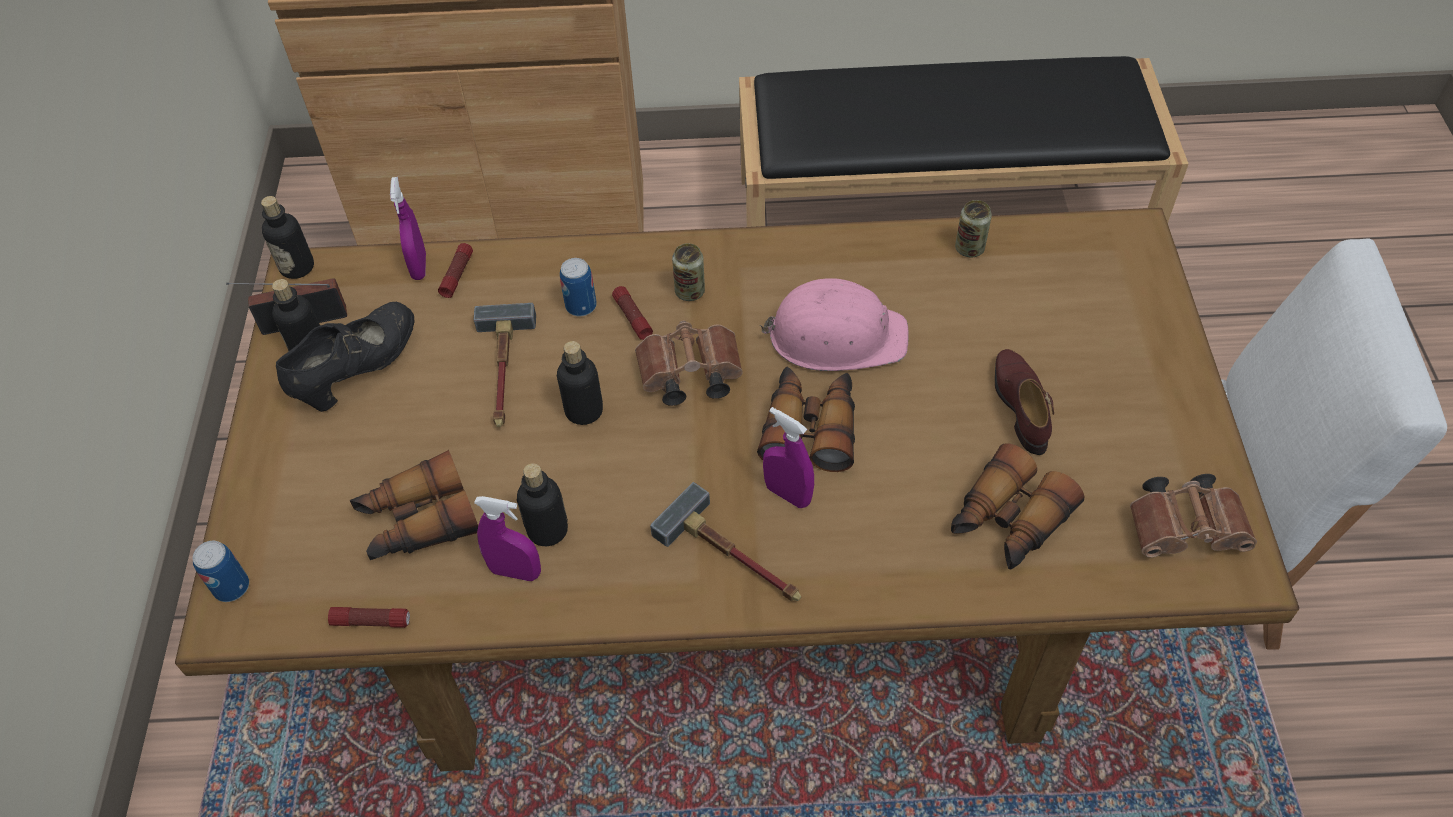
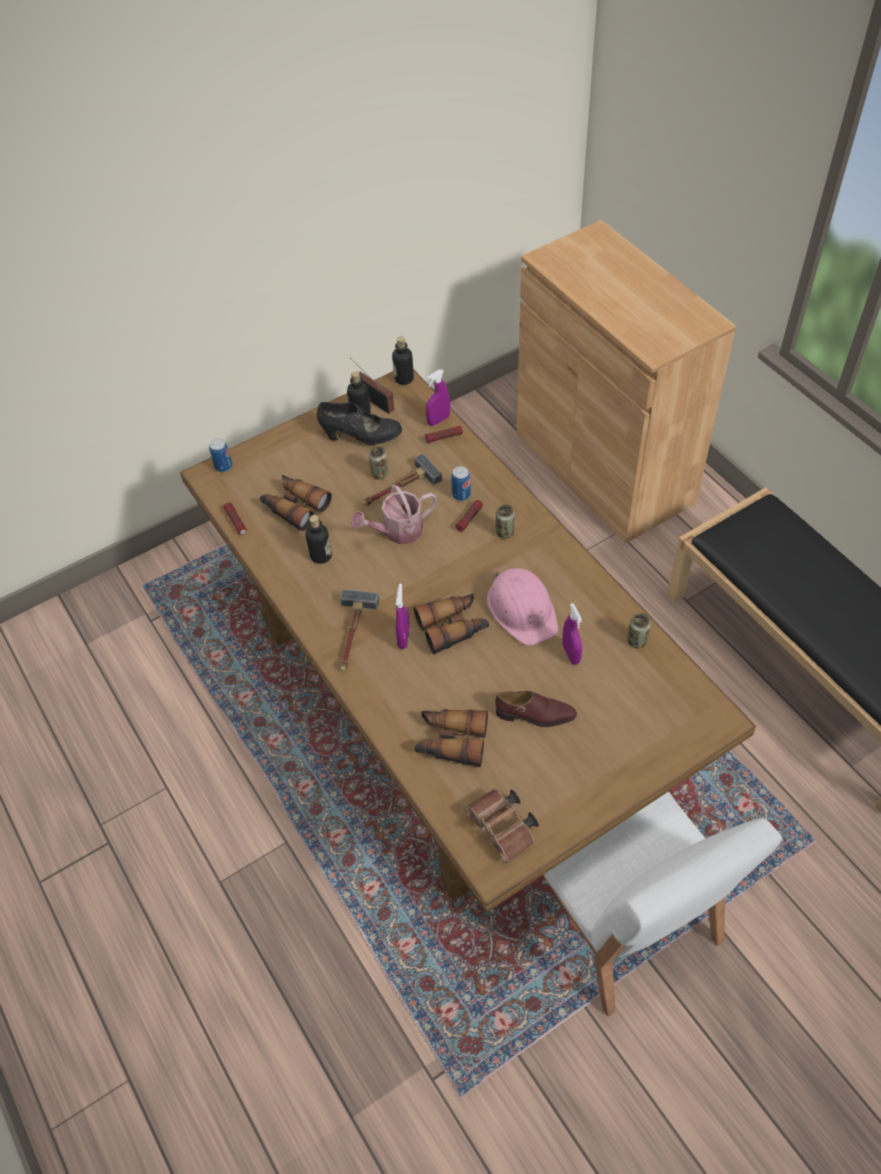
camera: 60 degrees right, 0 degrees up
(453, 381) = (379, 474): none -> can
(515, 572) = (291, 556): purple spray bottle -> purple spray bottle (571, 654)
(584, 411) = (397, 531): bottle -> watering can
(687, 377) = (448, 560): brown binoculars -> none
(1021, 405) = (535, 715): brown shoe -> brown shoe turned 45 degrees clockwise

